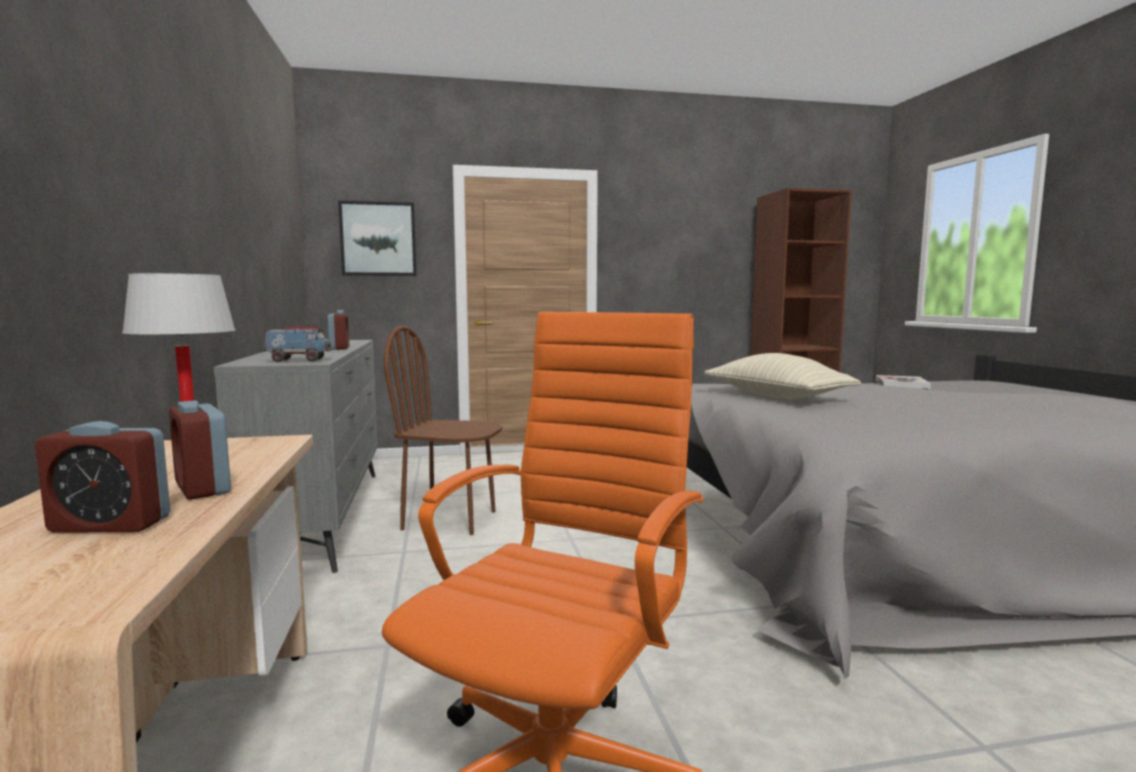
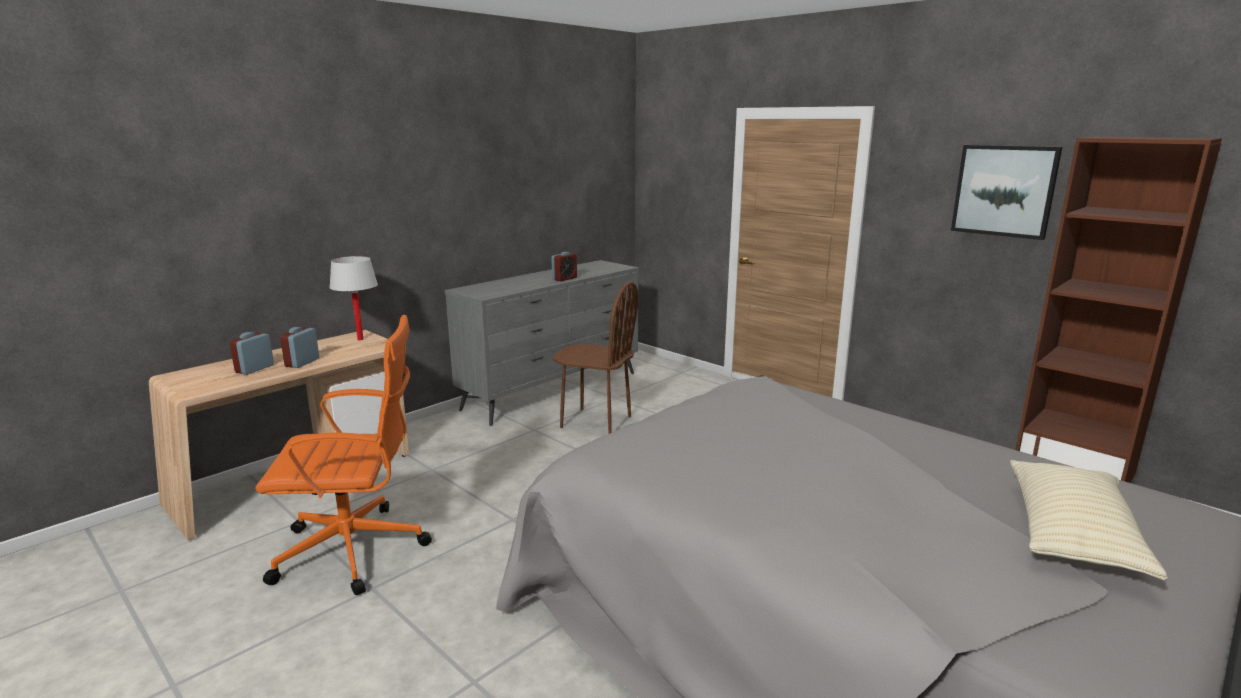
camera: 55 degrees right, 10 degrees up
(110, 525) = (255, 369): alarm clock -> alarm clock turned 60 degrees clockwise
(299, 360) = (488, 292): toy truck -> none
(378, 239) = (679, 177): picture -> picture (1004, 191)
(450, 520) = (595, 422): brown chair -> brown chair turned 135 degrees clockwise
(776, 397) = (734, 414): beige pillow -> beige pillow (1071, 535)
(901, 384) = (992, 458): book -> none

